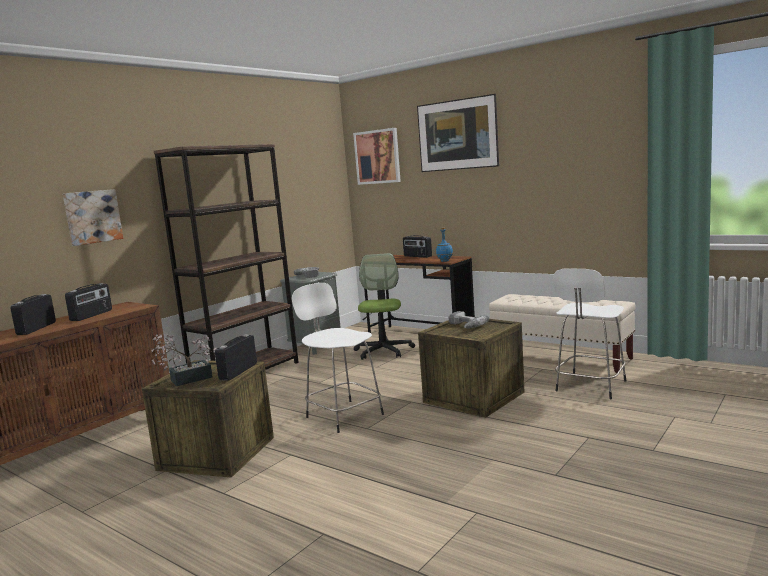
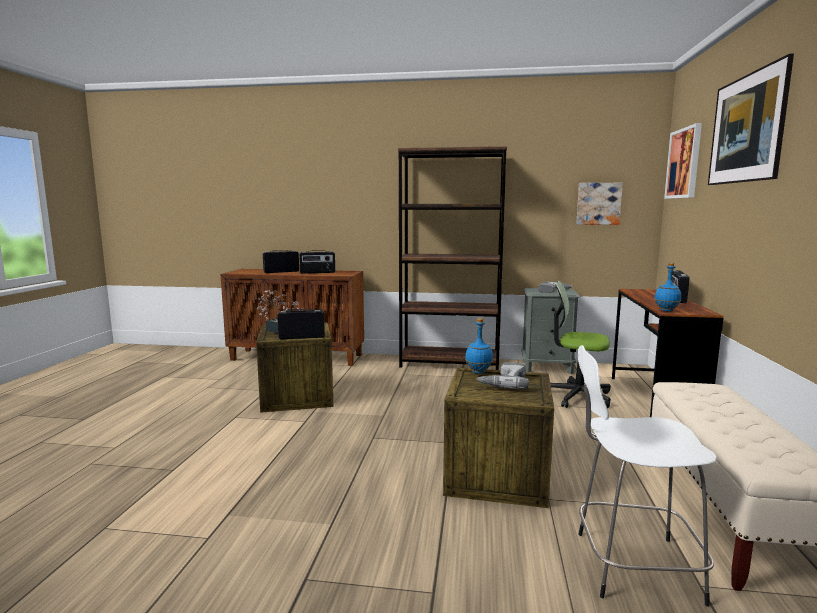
camera: 60 degrees right, 0 degrees up
(92, 217) = (348, 202): picture -> picture (598, 203)
(343, 415) = (395, 420): white stool -> none
(383, 351) = (576, 396): office chair -> office chair turned 135 degrees counterclockwise
(437, 328) = (478, 372): none -> blue bottle

